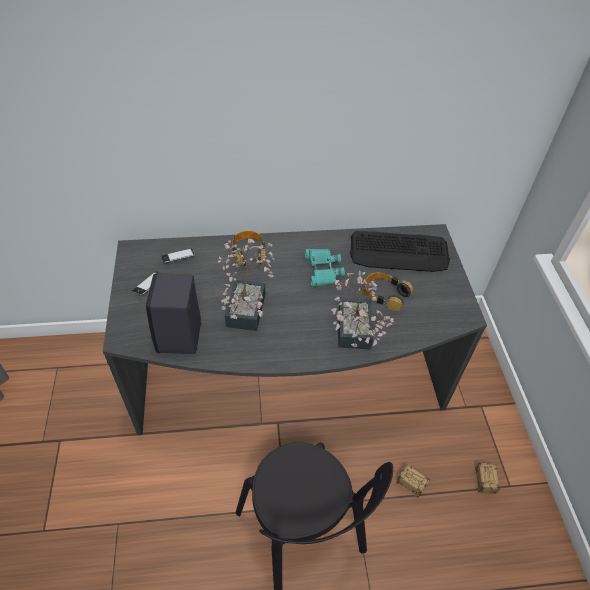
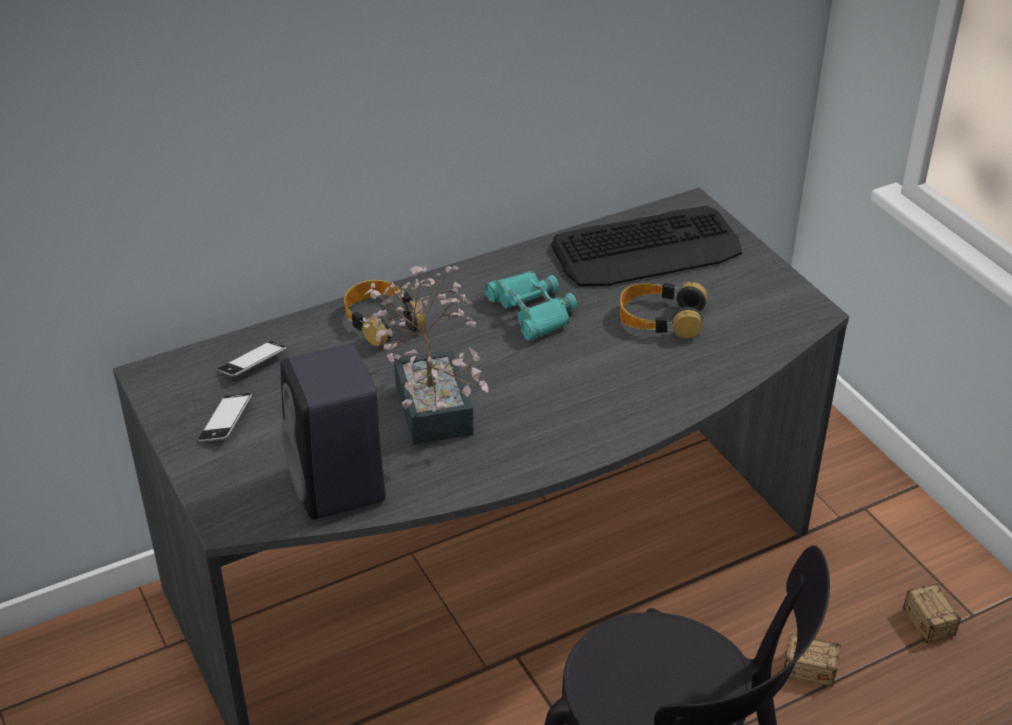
camera: 20 degrees left, 10 degrees down
(353, 334) = (642, 391): potted plant -> none

